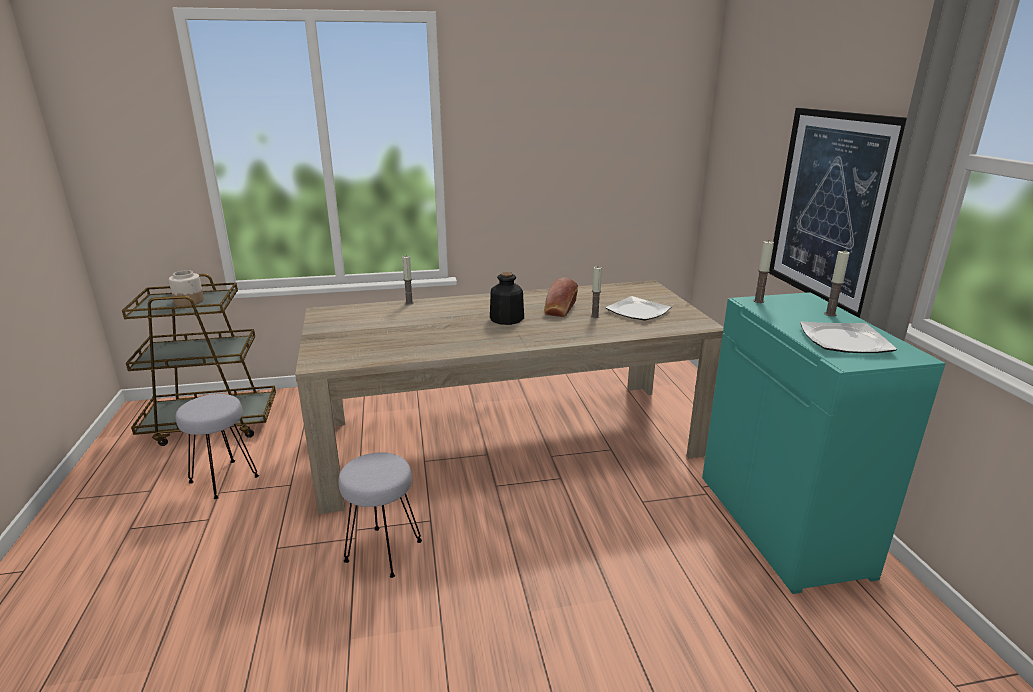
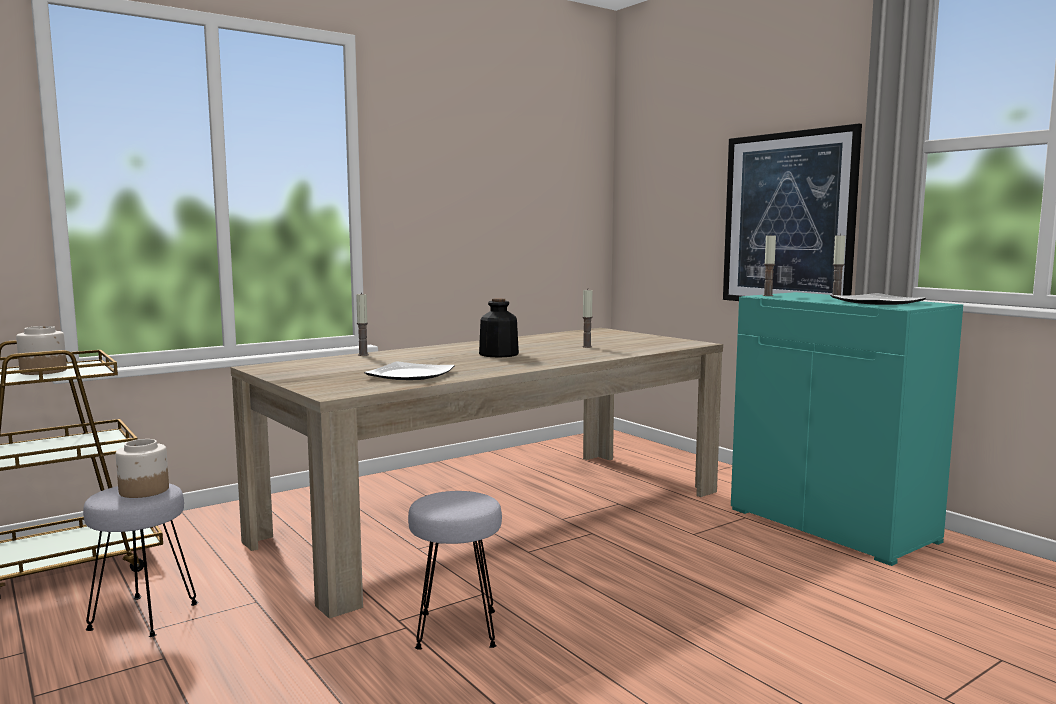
camera: 25 degrees left, 15 degrees down
(213, 405) = (143, 491): none -> jar
(560, 309) = (543, 346): bread -> none
(638, 311) = (623, 341): plate -> plate (411, 375)

